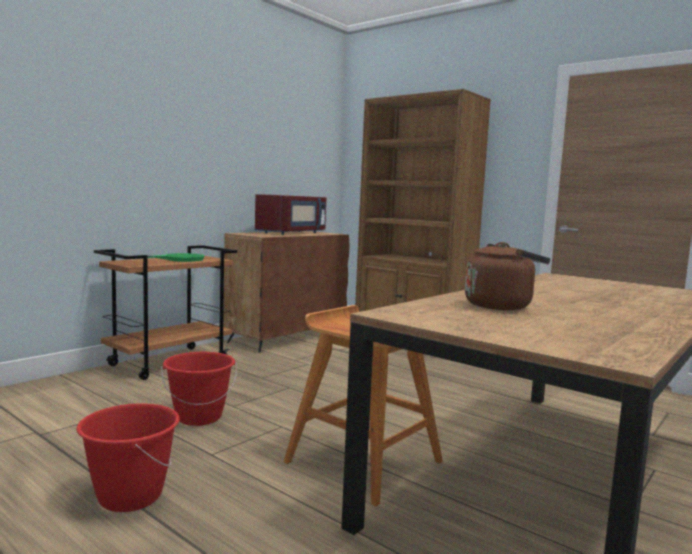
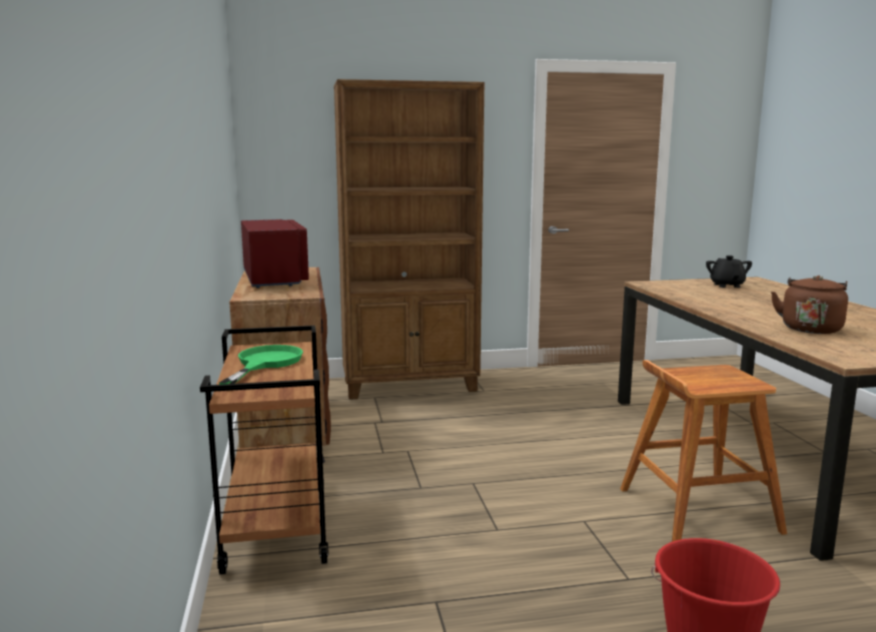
camera: 50 degrees left, 5 degrees up
(199, 417) = (512, 558): red bucket -> none
(633, 288) = (727, 285): none -> black teapot

